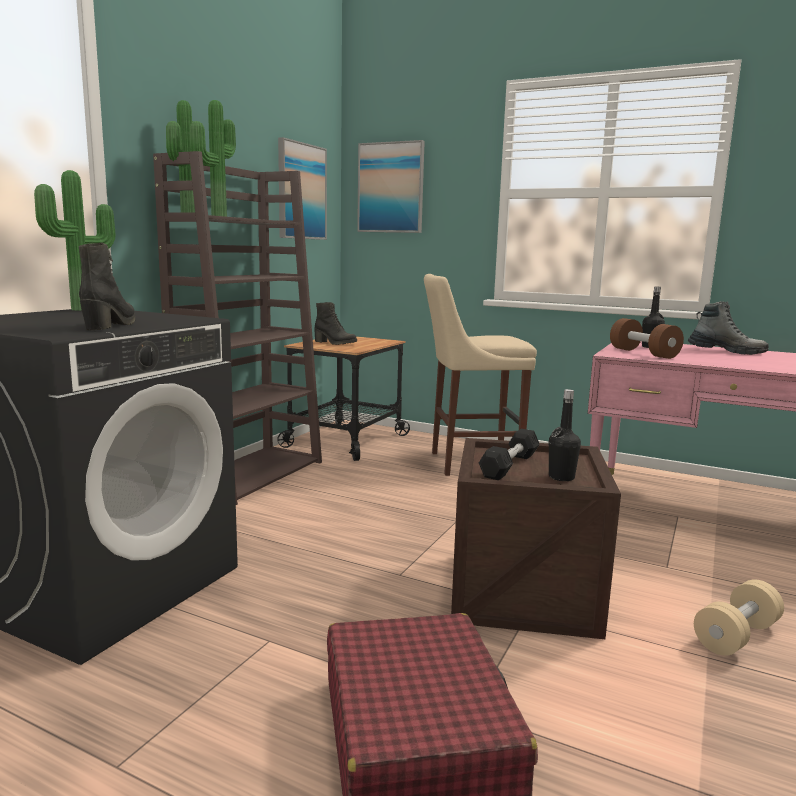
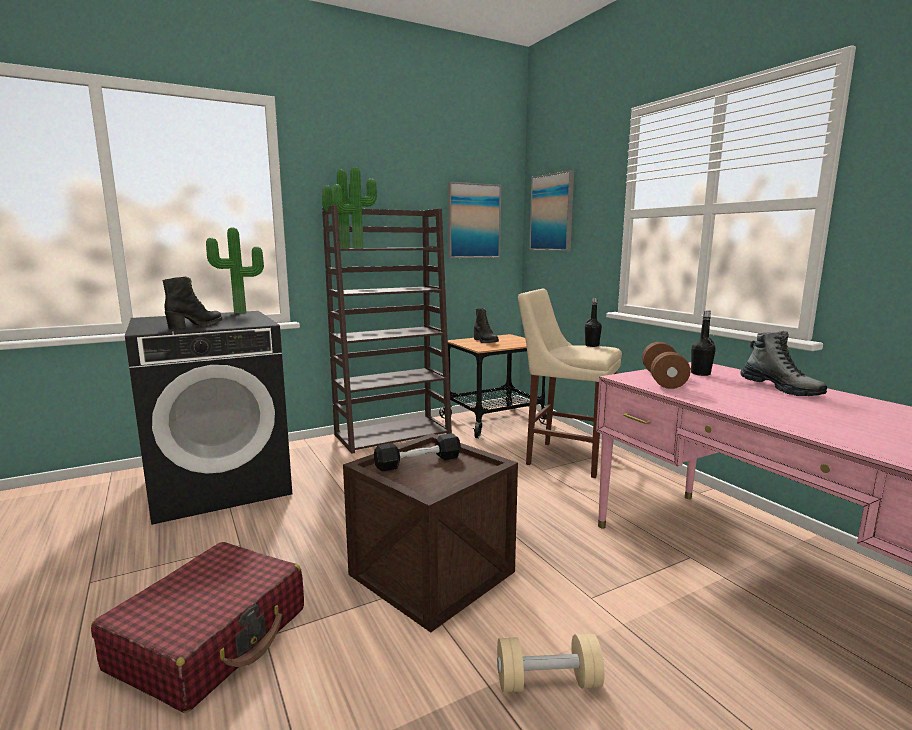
camera: 35 degrees right, 0 degrees up
(561, 477) = (432, 481): black bottle -> black bottle (592, 345)

